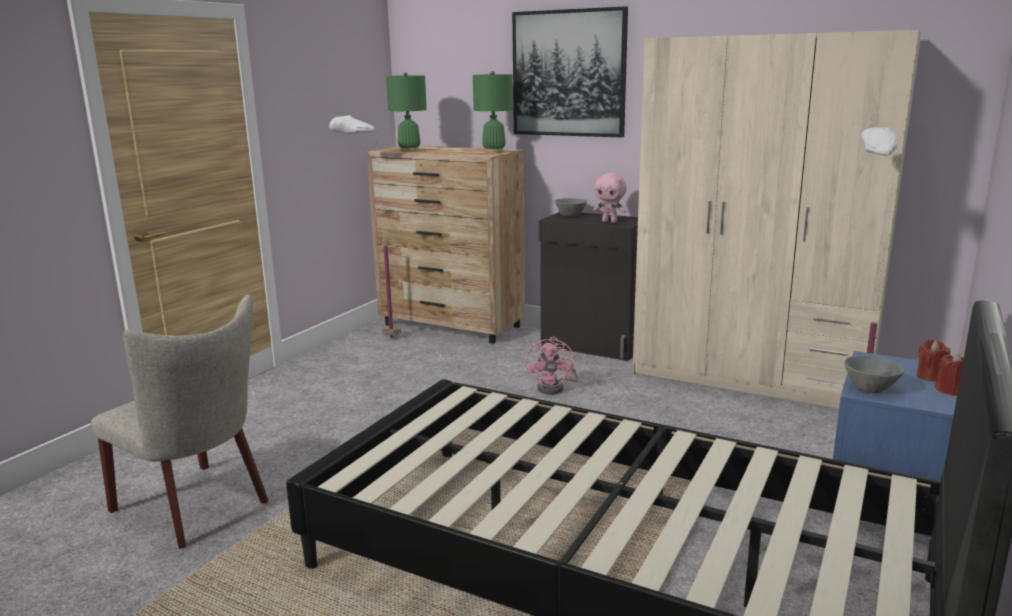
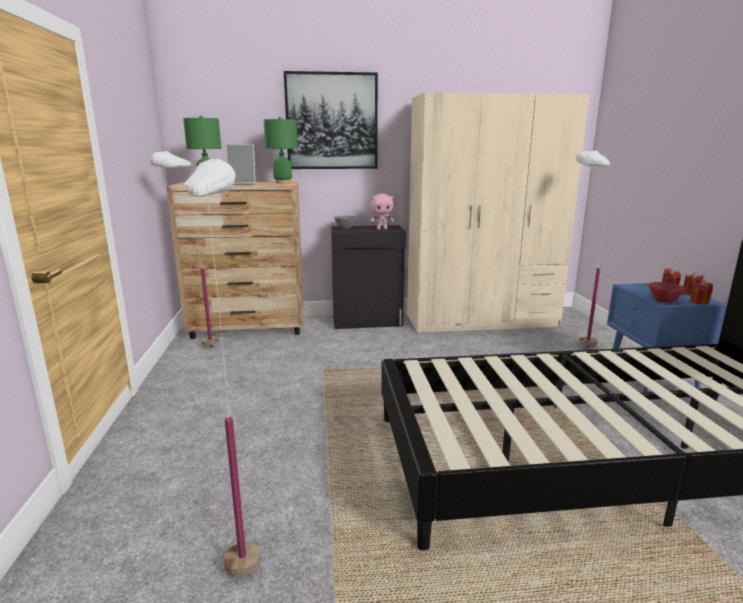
camera: 35 degrees left, 0 degrees up
(198, 508) = (244, 546): beige chair -> white floor lamp
(447, 151) = (242, 183): none -> picture frame
(555, 388) = (386, 353): pink fan -> none
(871, 389) = (665, 300): grey bowl -> red bowl
(928, 404) = (699, 302): none -> red candle

